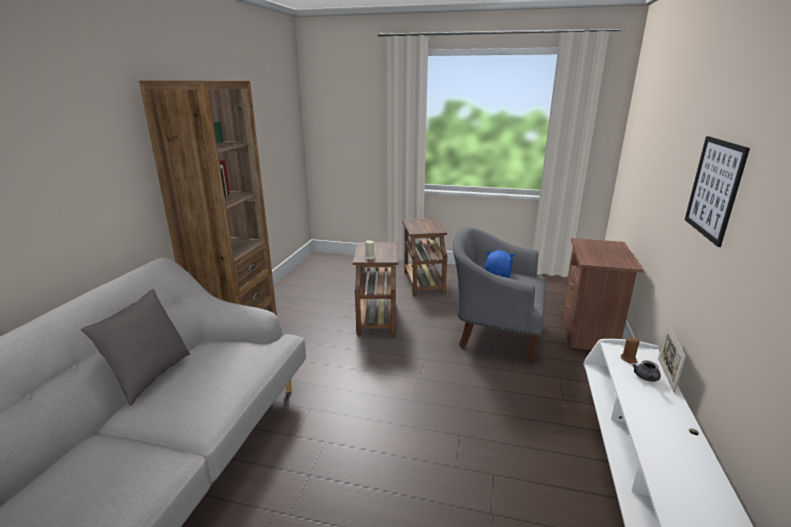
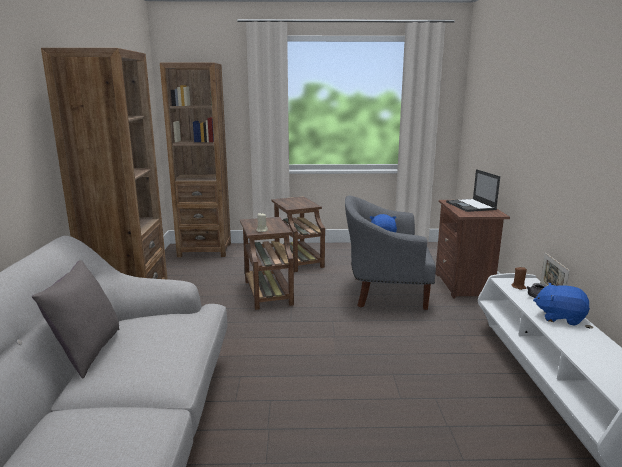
camera: 15 degrees left, 5 degrees down
(340, 262) = (205, 250): none -> brown bookcase
(604, 250) = (471, 206): none -> laptop
(660, 411) = (560, 317): none -> blue plush toy
(714, 188) = (570, 135): picture -> none

